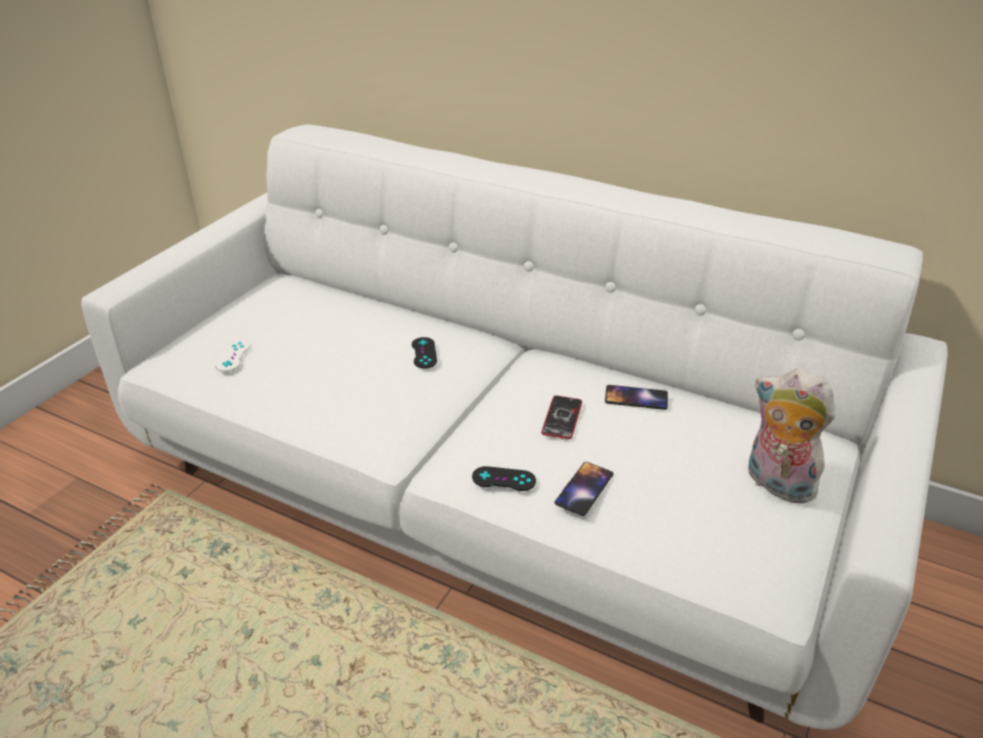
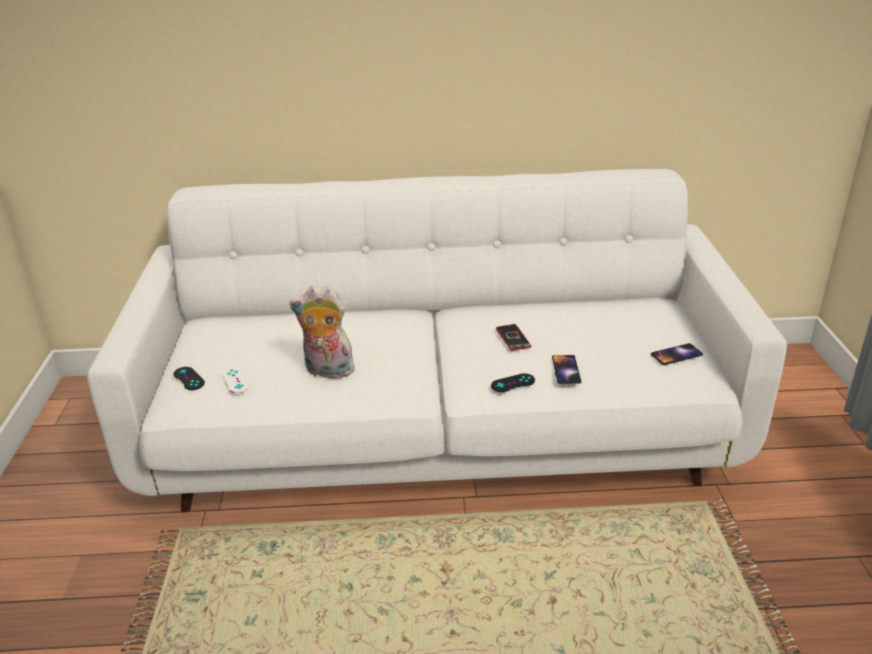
camera: 30 degrees left, 5 degrees down
(424, 353) = (379, 332): black game controller -> black game controller (189, 378)
(636, 398) = (544, 313): phone -> phone (676, 355)
(775, 484) = (660, 331): plush toy -> plush toy (327, 371)

